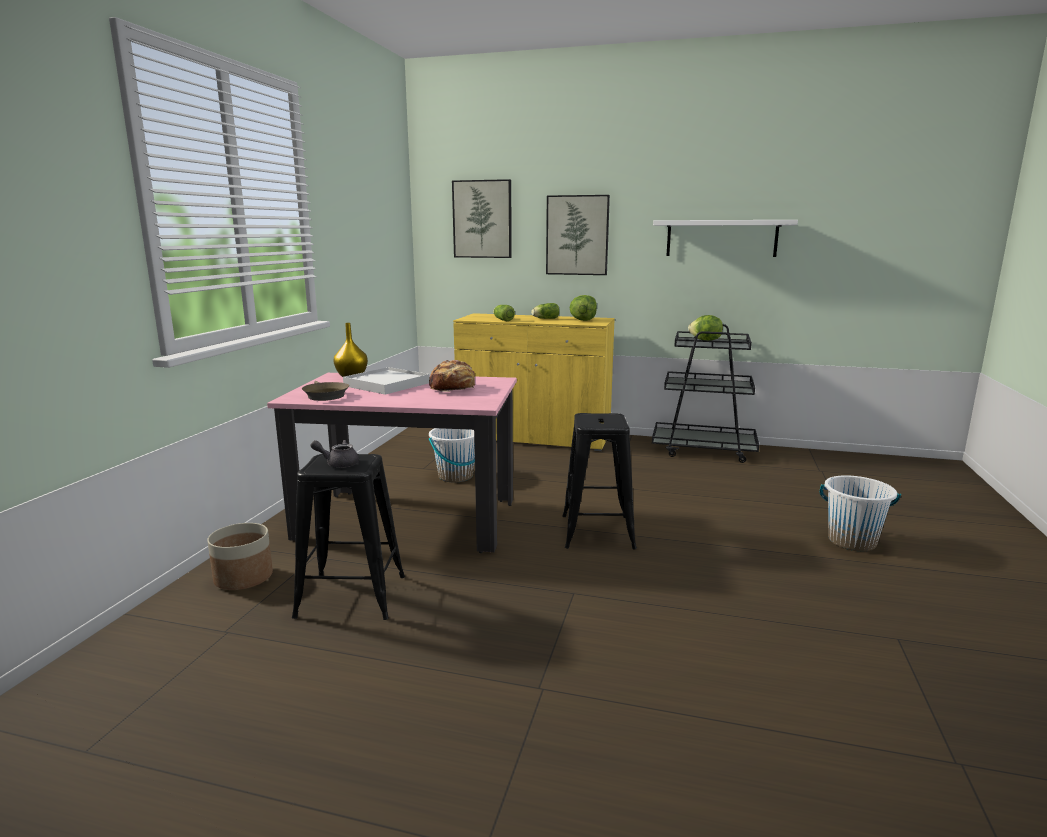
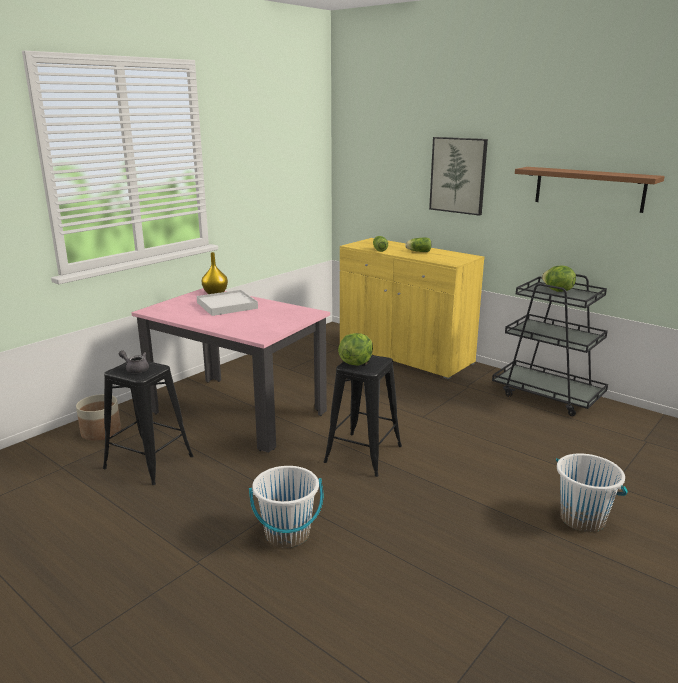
camera: 25 degrees right, 5 degrees up
(325, 395) = (173, 310): brown frying pan -> none
(453, 388) = (266, 316): bread -> none
(456, 476) = (306, 381): white bucket -> white bucket (287, 534)
(482, 219) = (383, 155): picture -> none
(583, 320) = (448, 257): lettuce -> lettuce (355, 363)
(721, 238) = (589, 189): white shelf -> brown shelf

